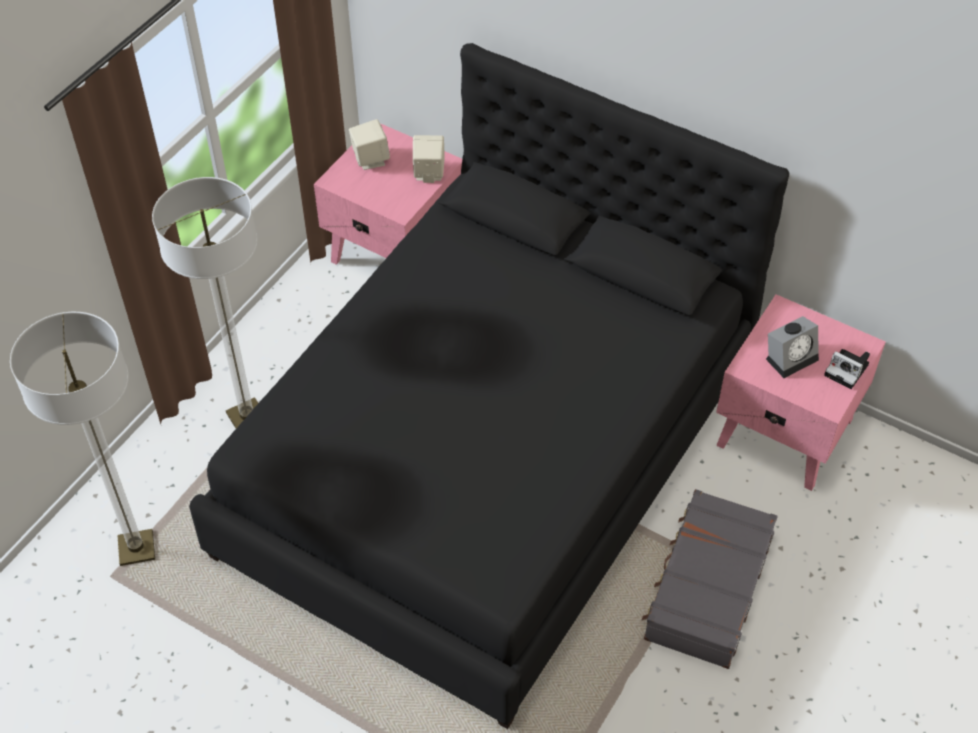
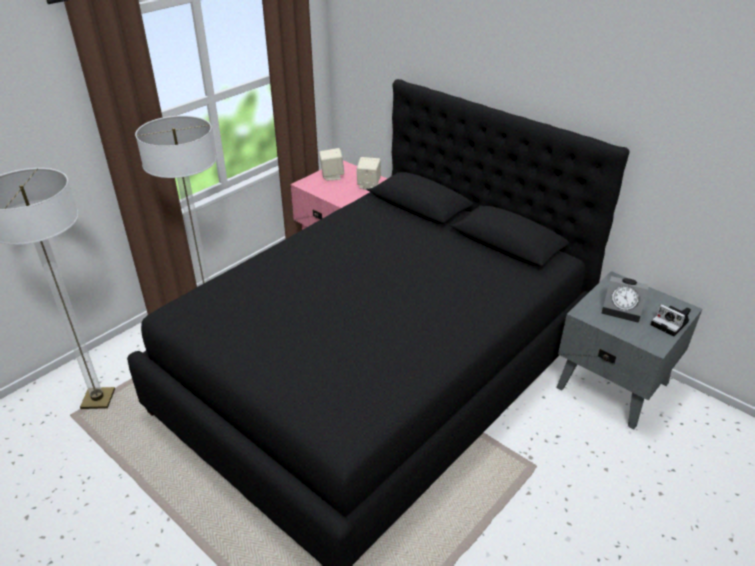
camera: 10 degrees right, 15 degrees down
(707, 587) = (539, 491): grey suitcase -> none
(786, 432) = (613, 386): pink nightstand -> grey nightstand
(791, 357) = (623, 310): alarm clock -> alarm clock turned 45 degrees clockwise

